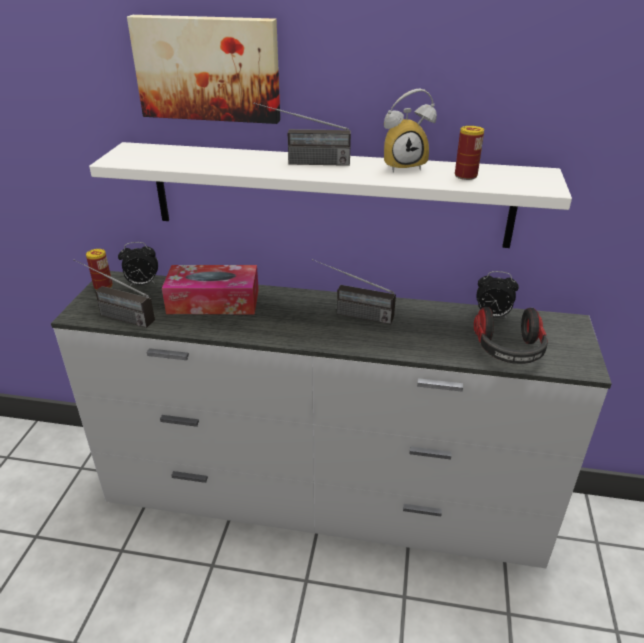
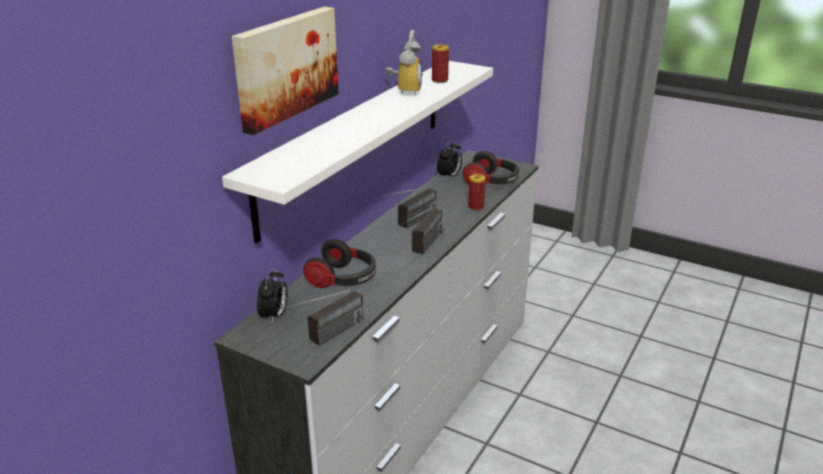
camera: 70 degrees left, 5 degrees down
(103, 286) = (257, 341): can -> can (476, 207)
(213, 301) = (343, 279): tissue box -> headphones
(302, 162) = (367, 116): radio -> radio (423, 248)

